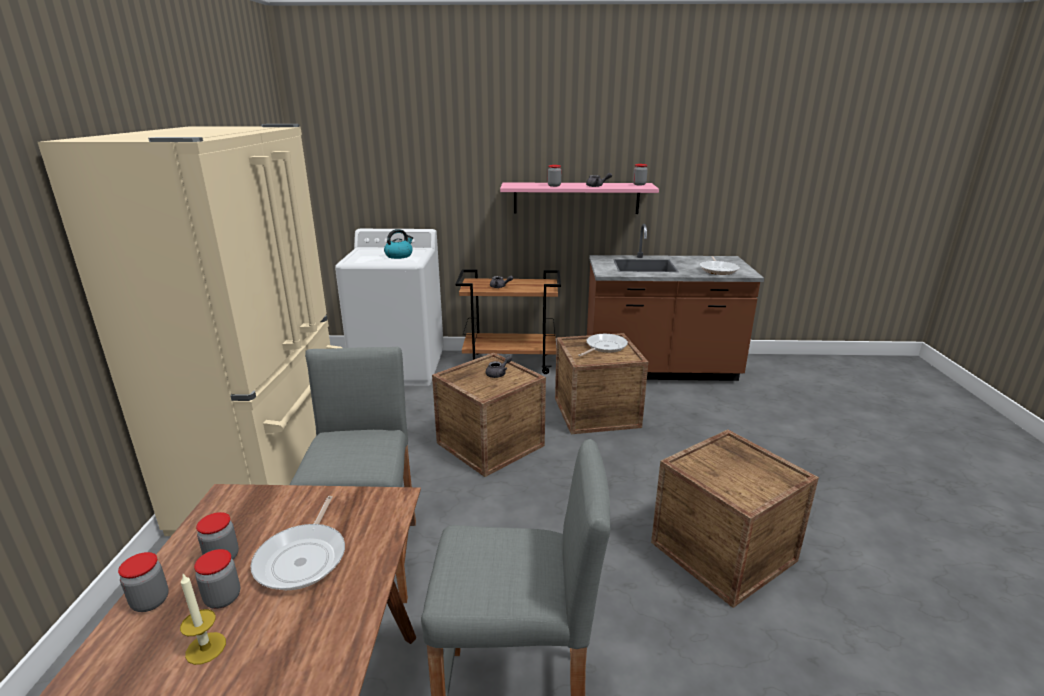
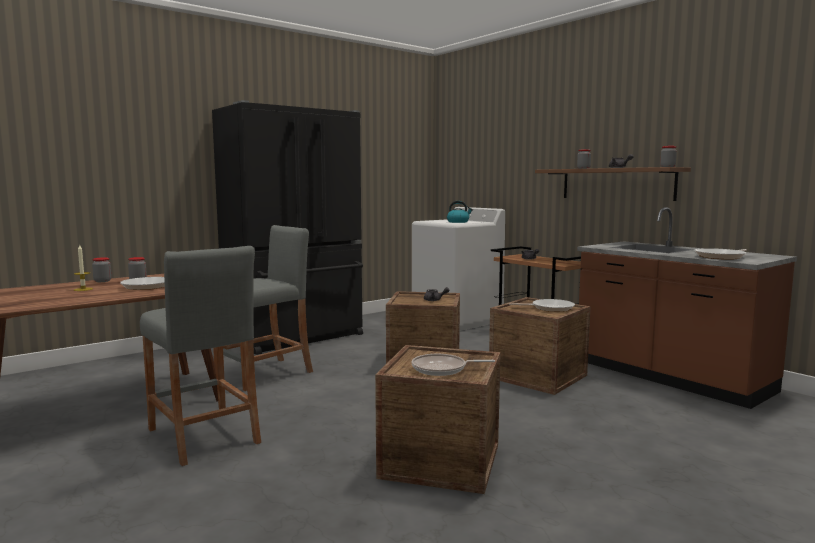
camera: 50 degrees right, 15 degrees down
(223, 598) = (113, 285): jar -> none
(272, 478) = (296, 337): beige fridge -> black fridge
(576, 198) = (616, 184): pink shelf -> brown shelf
(751, 476) = (442, 369): none -> frying pan

